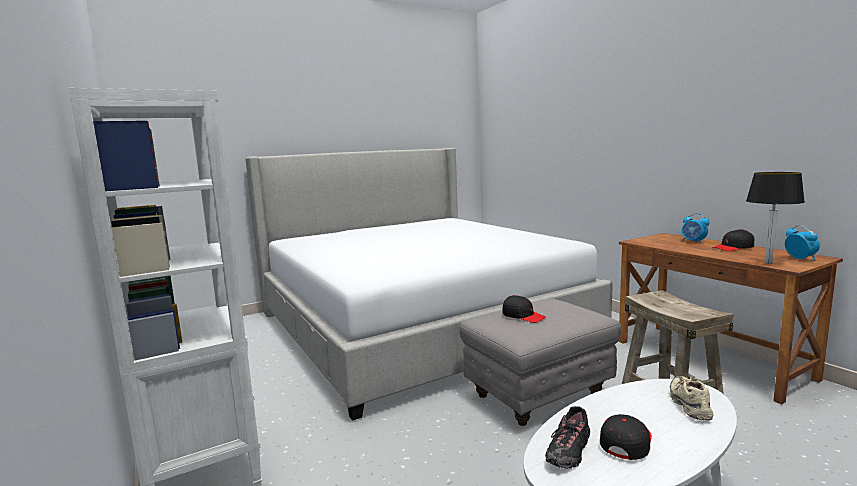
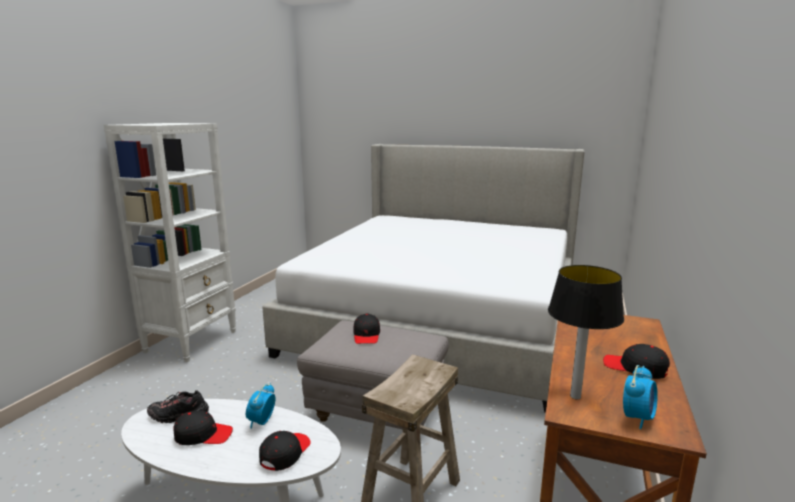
camera: 50 degrees right, 5 degrees up
(689, 405) = (285, 453): beige shoe -> black cap
(693, 242) = (629, 342): alarm clock -> alarm clock (261, 422)

